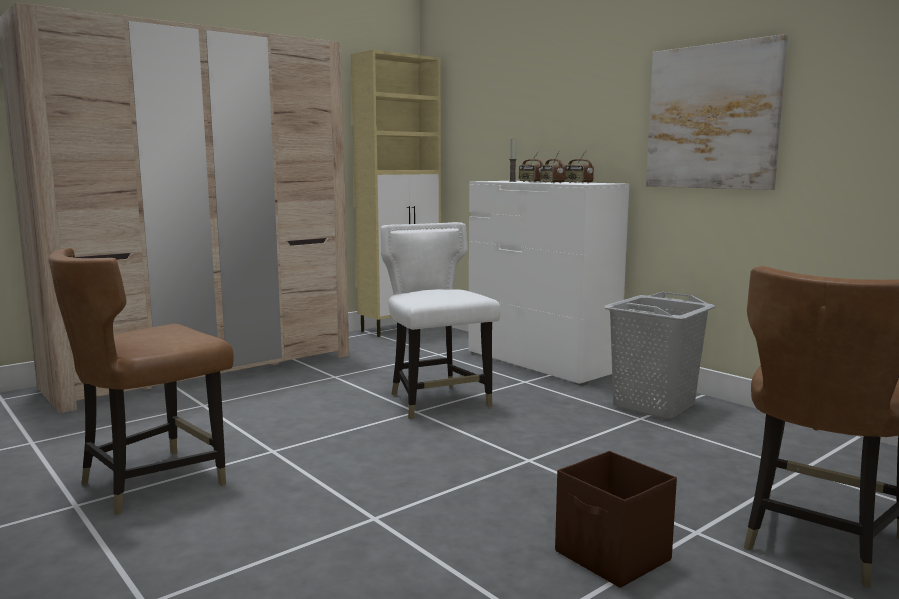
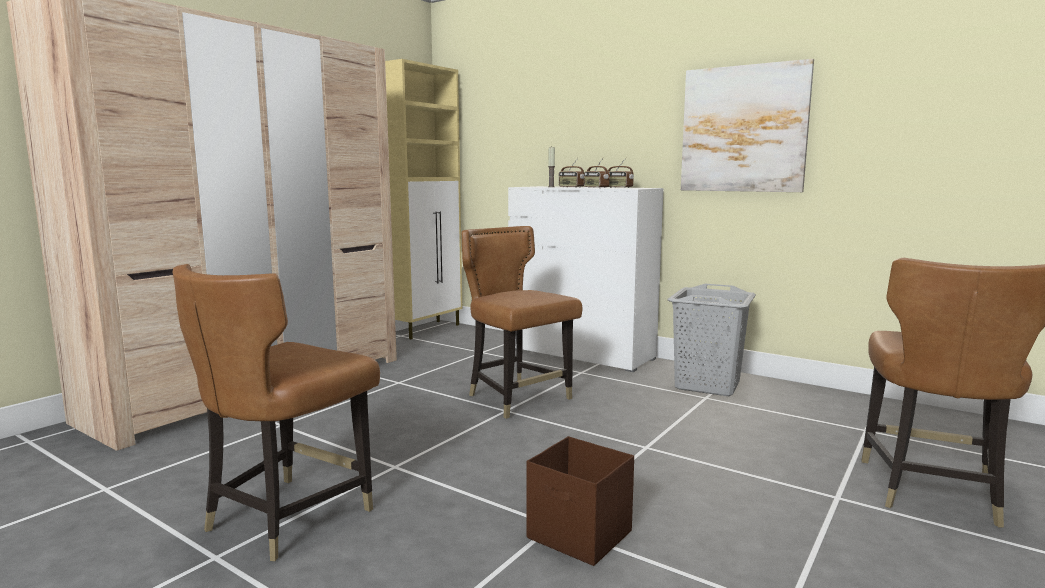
camera: 15 degrees left, 0 degrees up
(437, 401) = (518, 398): white chair -> brown chair
(613, 557) = (793, 531): brown storage box -> brown storage box (580, 536)

